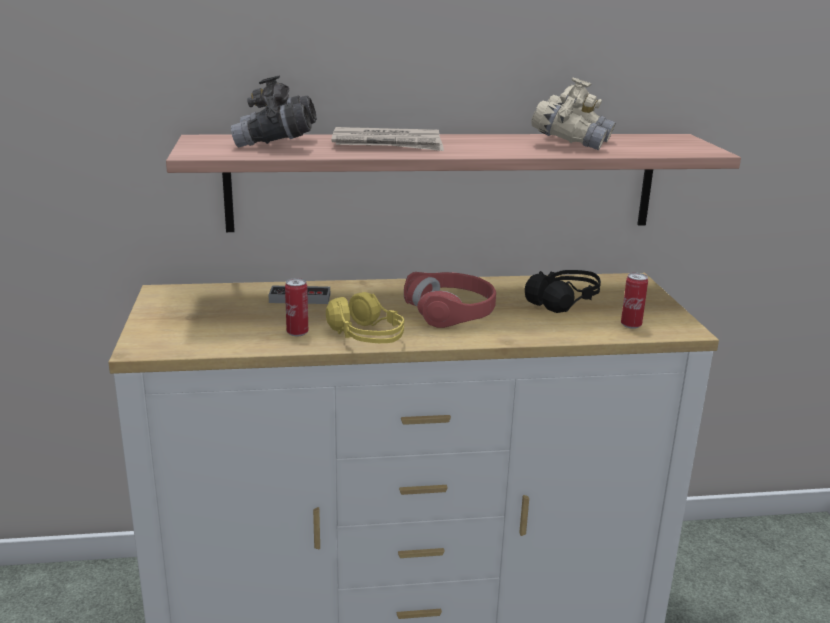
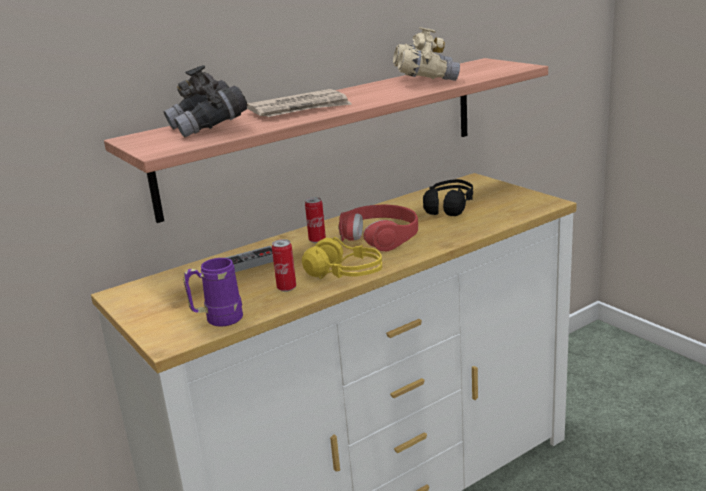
camera: 25 degrees left, 0 degrees up
(201, 342) = (217, 320): none -> purple mug
(631, 325) = (513, 210): can -> can (317, 240)

